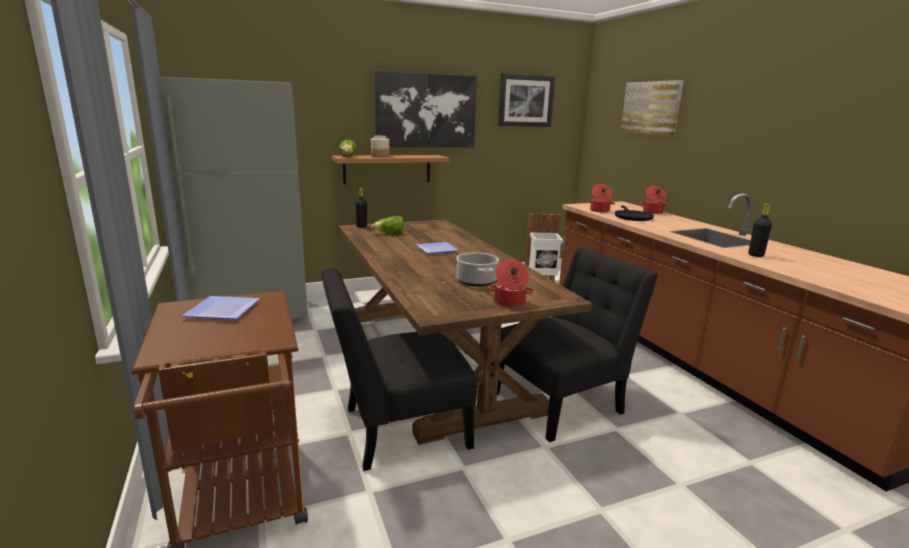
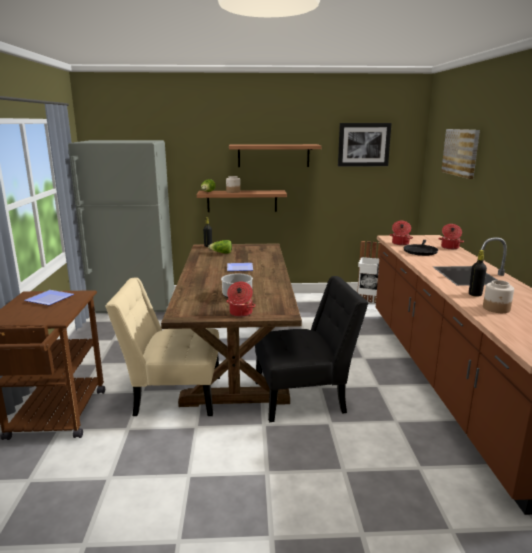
camera: 20 degrees right, 0 degrees up
(398, 429) = (173, 395): black chair -> beige chair
(426, 111) = (273, 155): picture -> shelf
(799, 267) = (496, 308): none -> jar

